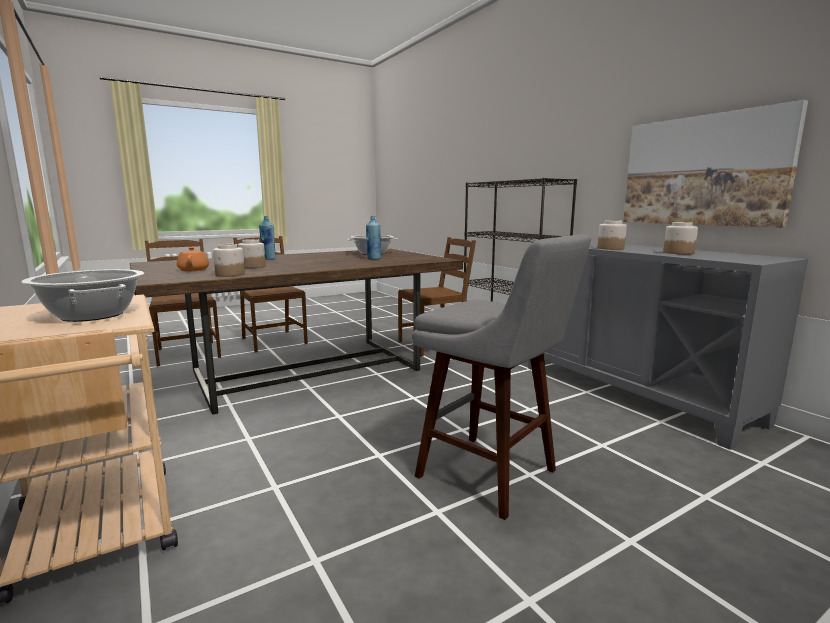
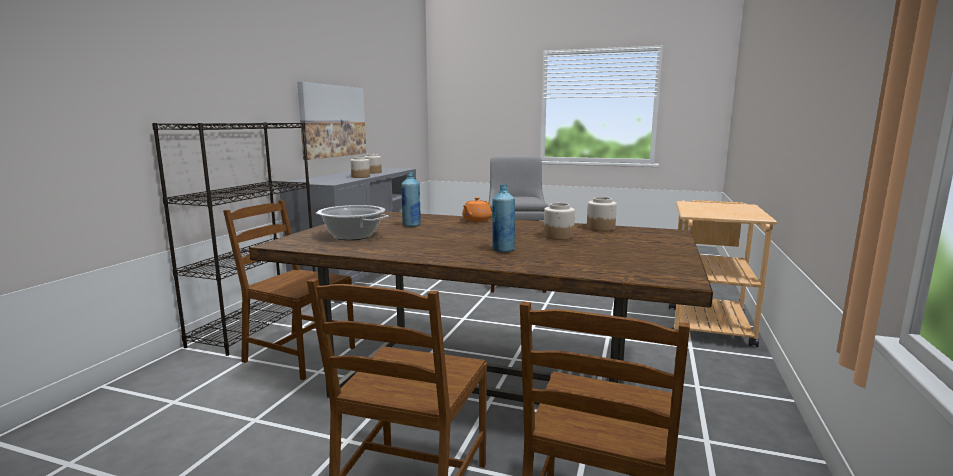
camera: 130 degrees left, 0 degrees up
(91, 315) = (705, 207): cooking pot -> none
(194, 270) = (626, 242): orange teapot -> orange teapot (476, 220)

